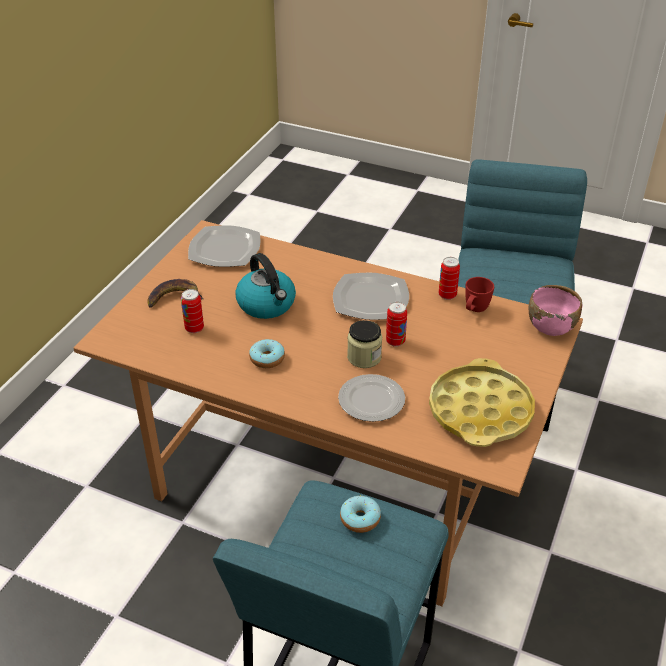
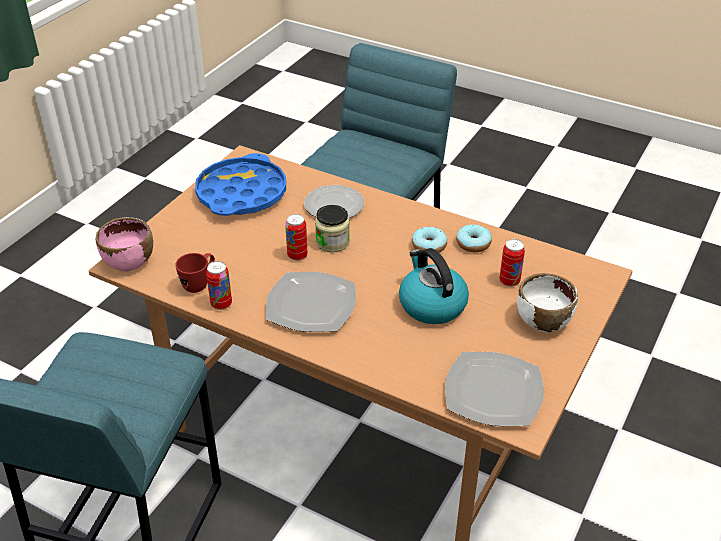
camera: 175 degrees left, 0 degrees up
(174, 297) = (542, 321): banana -> white bowl
(360, 519) = (356, 168): donut -> donut (473, 244)
(480, 410) = (241, 193): yellow tray -> blue tray

